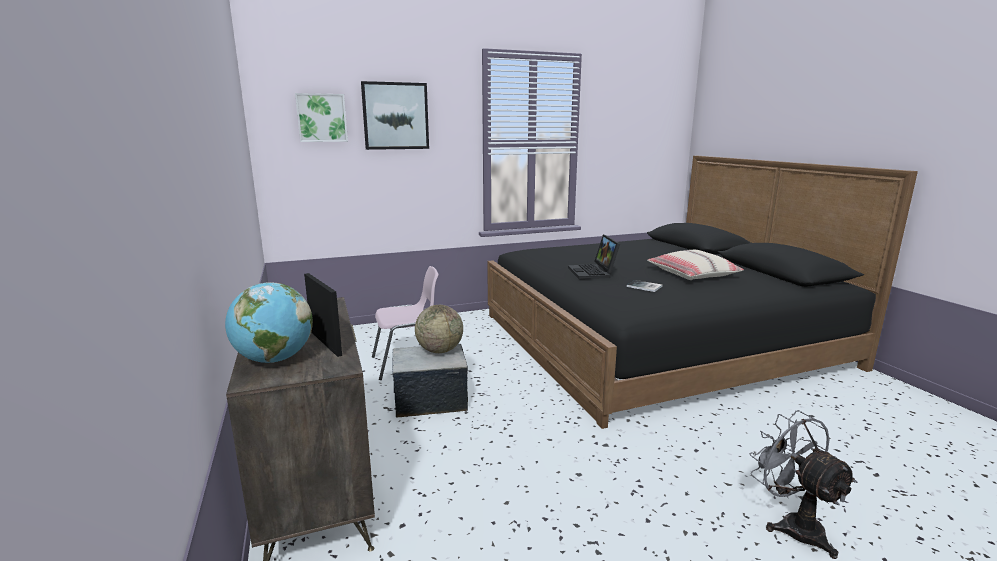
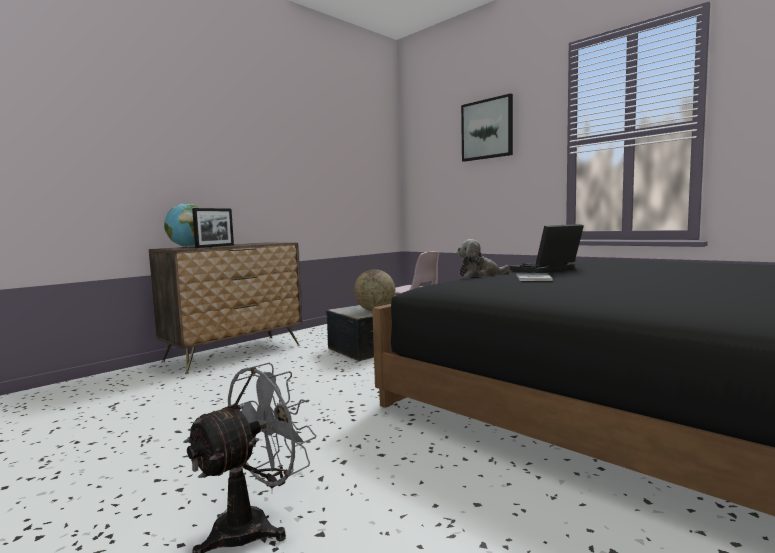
camera: 65 degrees right, 10 degrees down
(322, 118) = (438, 140): picture -> none
(591, 290) = (480, 275): none -> plush toy
(692, 274) = (654, 282): beige pillow -> none

